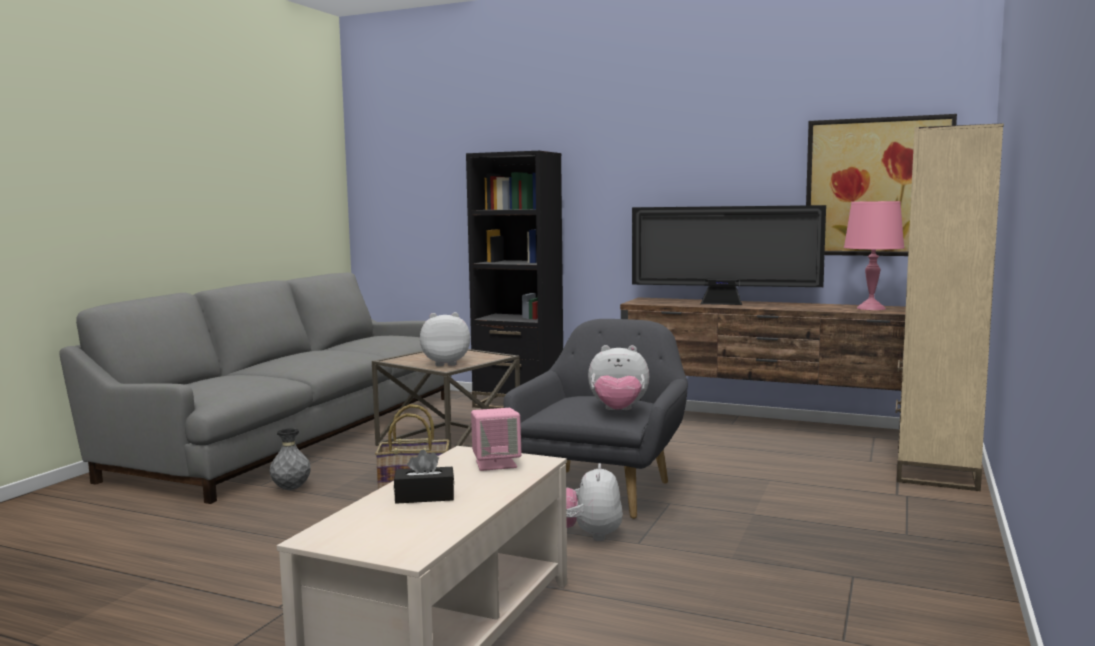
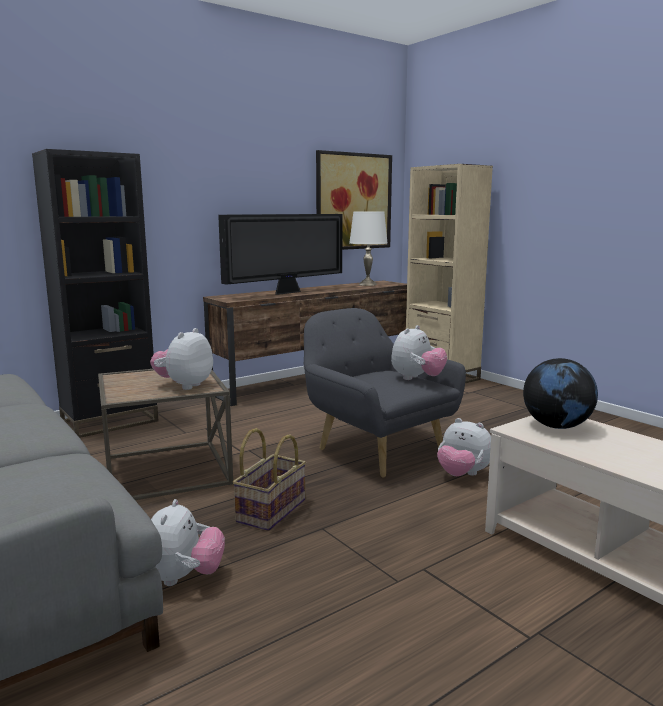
camera: 60 degrees left, 5 degrees up
(291, 489) = (184, 578): grey vase -> plush toy
(424, 496) = (636, 458): black tissue box -> none
(496, 464) = (557, 426): pink speaker -> globe
(870, 308) = (367, 284): pink table lamp -> white table lamp

